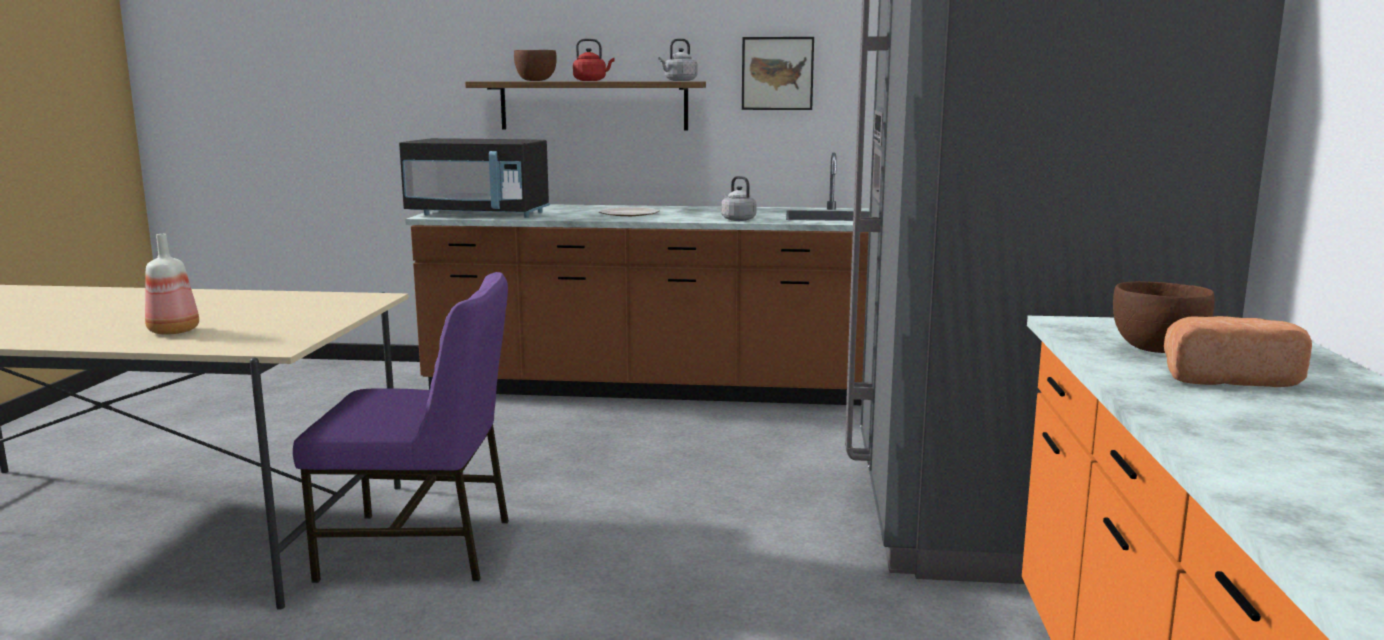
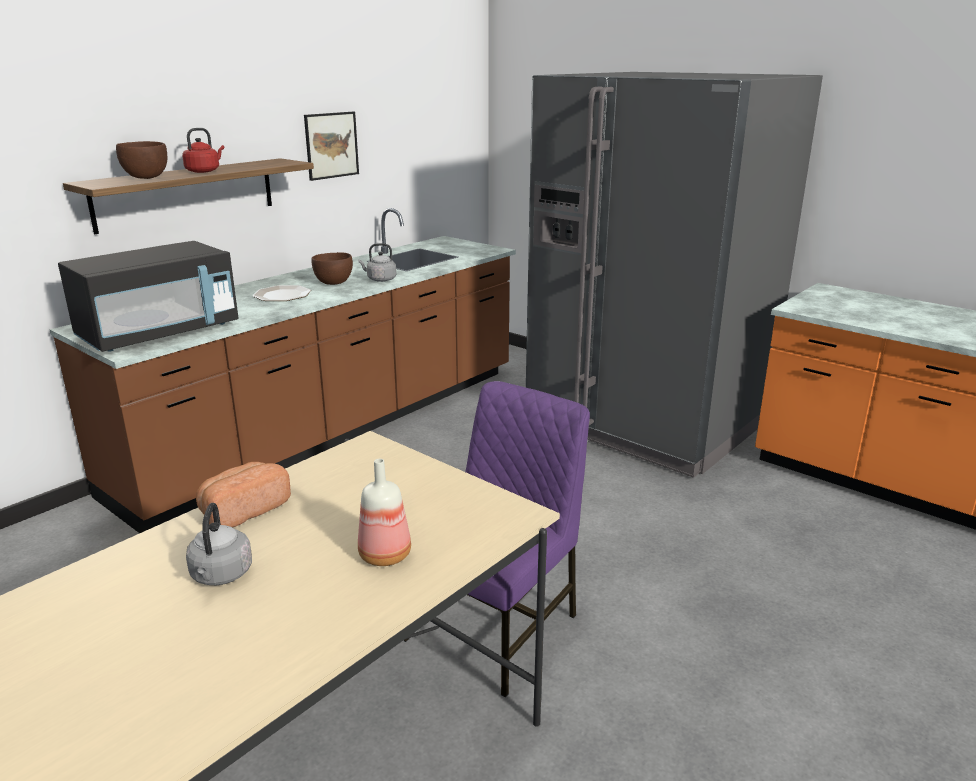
camera: 55 degrees left, 10 degrees up
(679, 81) = (277, 162): grey kettle -> grey kettle (221, 576)
(1157, 350) = (860, 312): brown bowl -> brown bowl (334, 283)
(1225, 378) = (913, 319): bread -> bread (243, 510)

